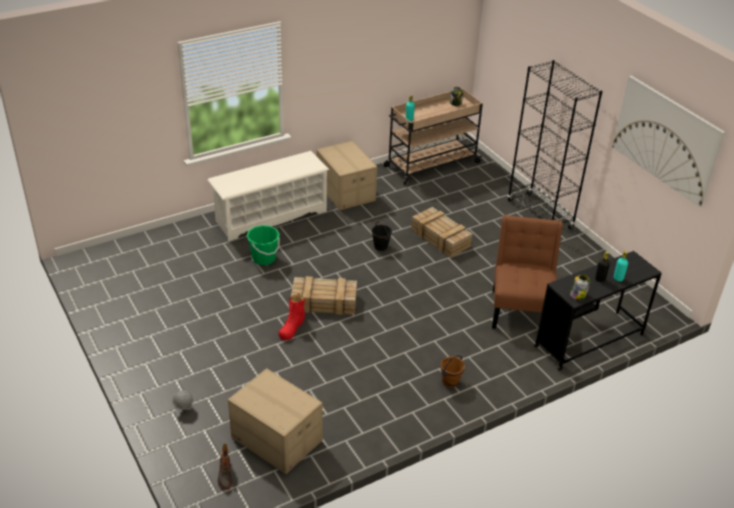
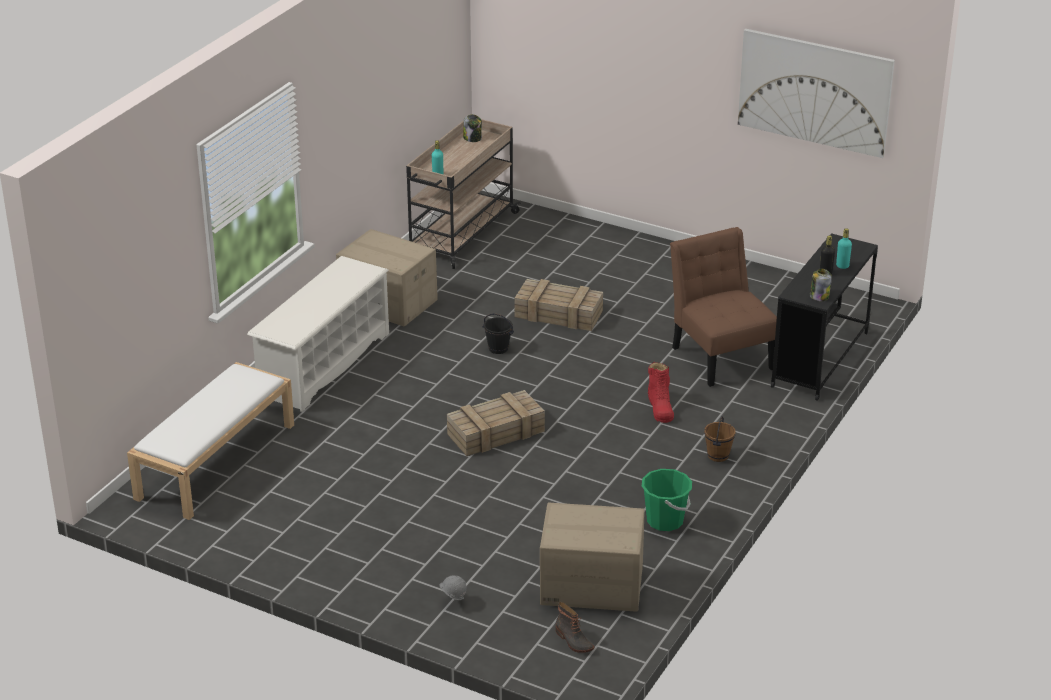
camera: 30 degrees left, 5 degrees down
(152, 252) = (216, 460): none -> white bench
(264, 258) = (370, 414): green bucket -> green bucket (665, 521)
(292, 327) = (487, 472): red boot -> red boot (660, 408)
(540, 214) = (646, 248): black bookcase -> none

